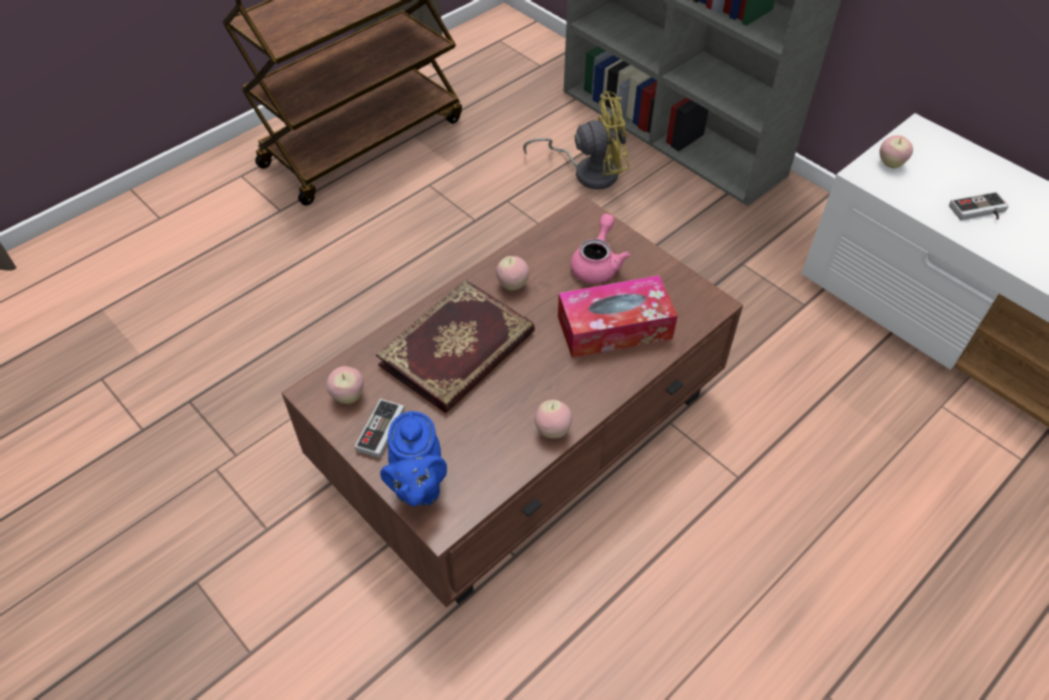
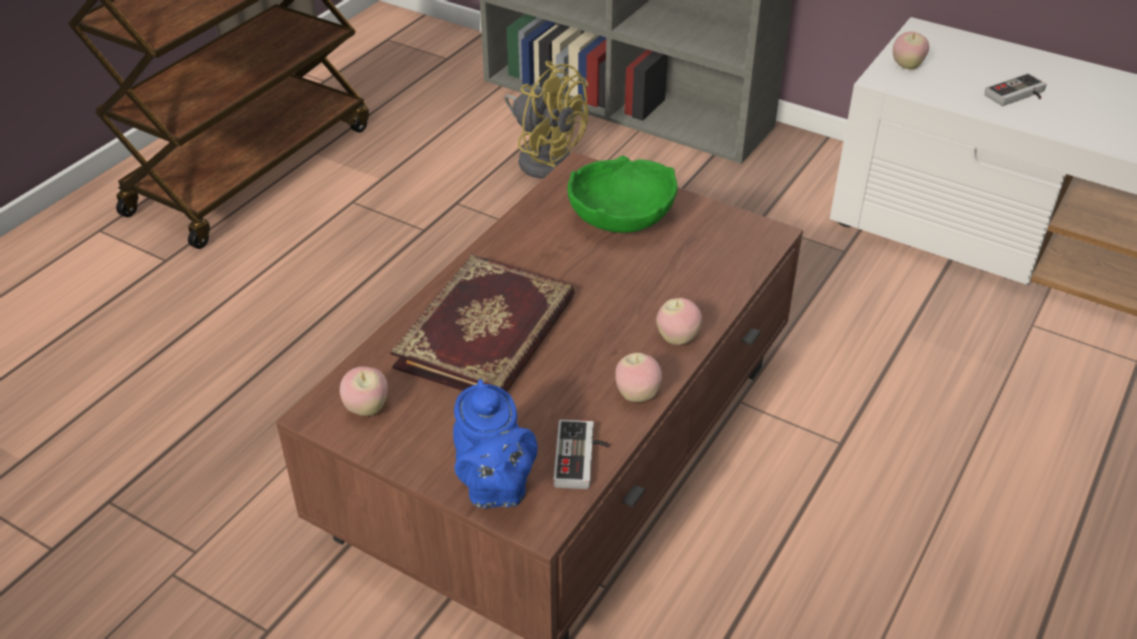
camera: 15 degrees left, 10 degrees down
(386, 432) = (431, 438): game controller -> game controller (582, 458)
(512, 285) = (527, 255): apple -> apple (677, 339)
(588, 171) = (544, 157): yellow fan -> yellow fan turned 60 degrees clockwise
(597, 264) = (620, 217): pink teapot -> green bowl
(614, 327) = (666, 277): tissue box -> none

